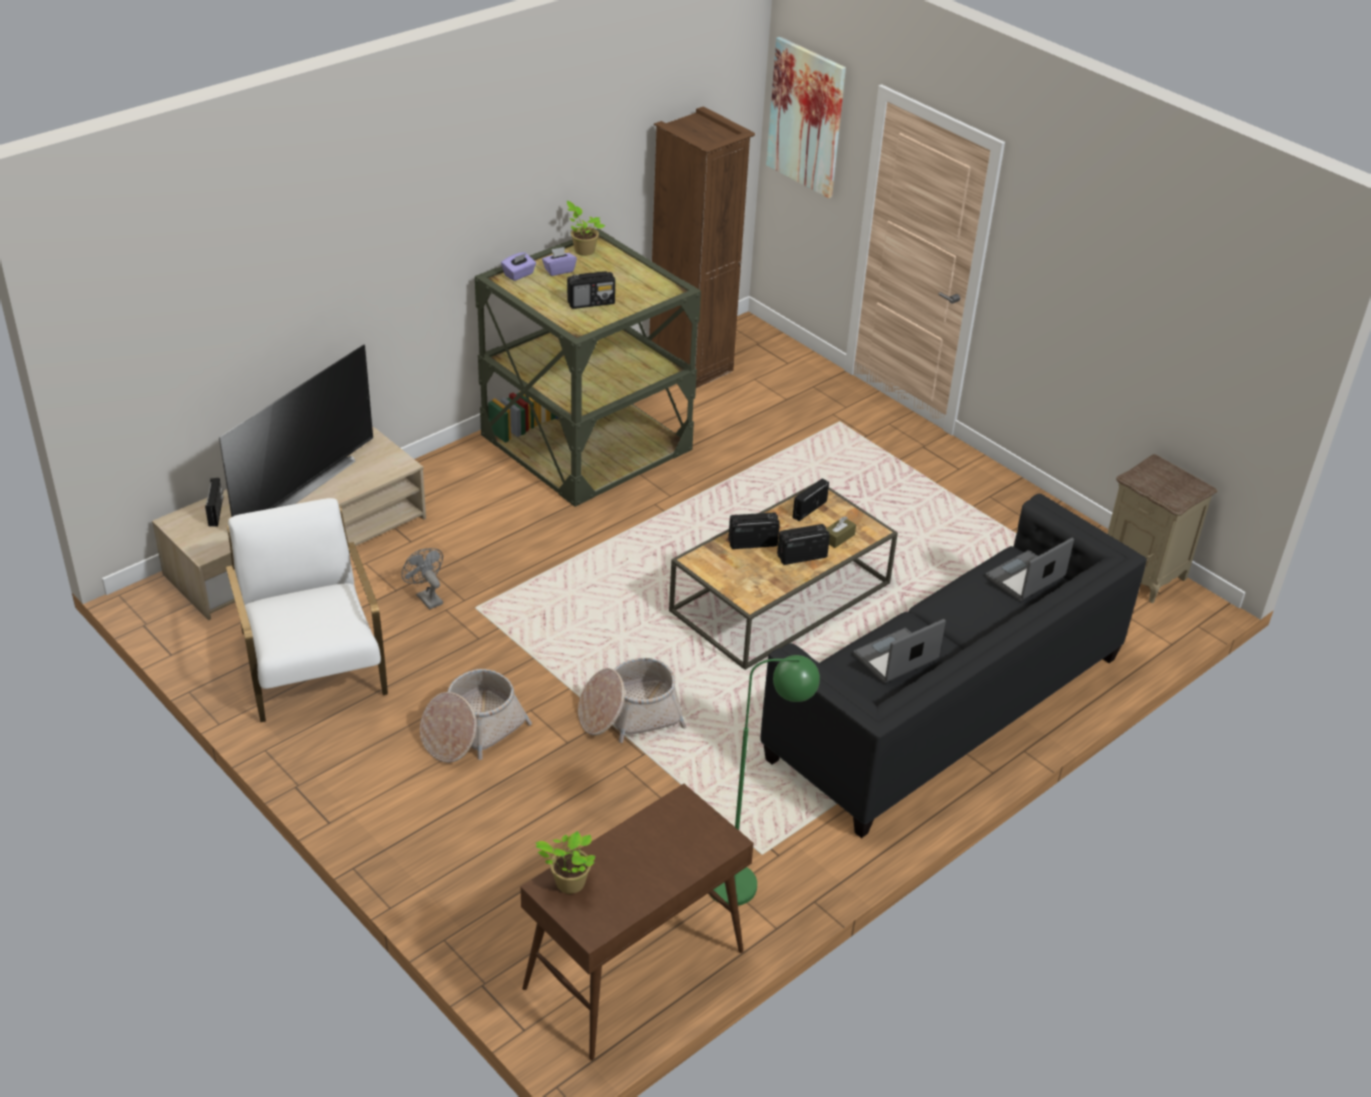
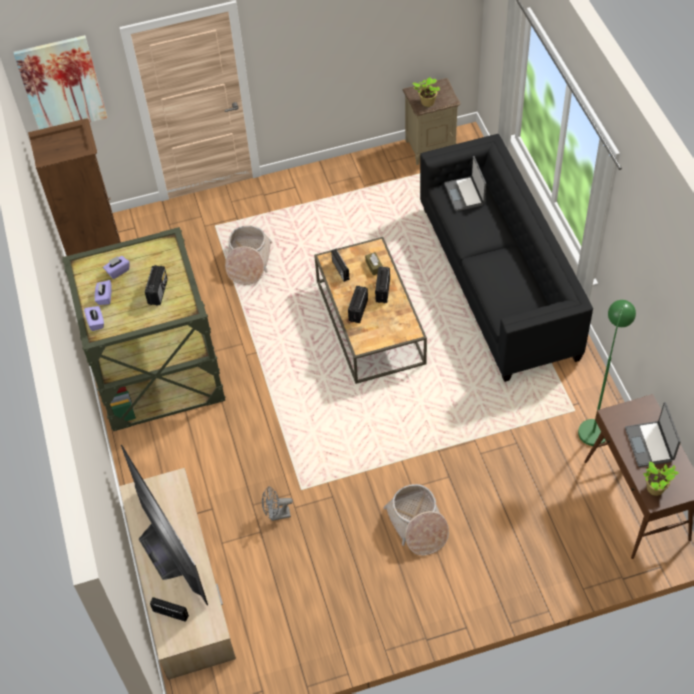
camera: 60 degrees left, 15 degrees up
(313, 665) = (315, 602): white armchair -> none
(583, 250) = (85, 275): potted plant -> potted plant (426, 102)
(603, 269) = (118, 271): none -> purple tissue box
(629, 715) = (438, 436): basket -> basket (248, 262)
(896, 658) = (506, 280): laptop -> laptop (650, 444)

